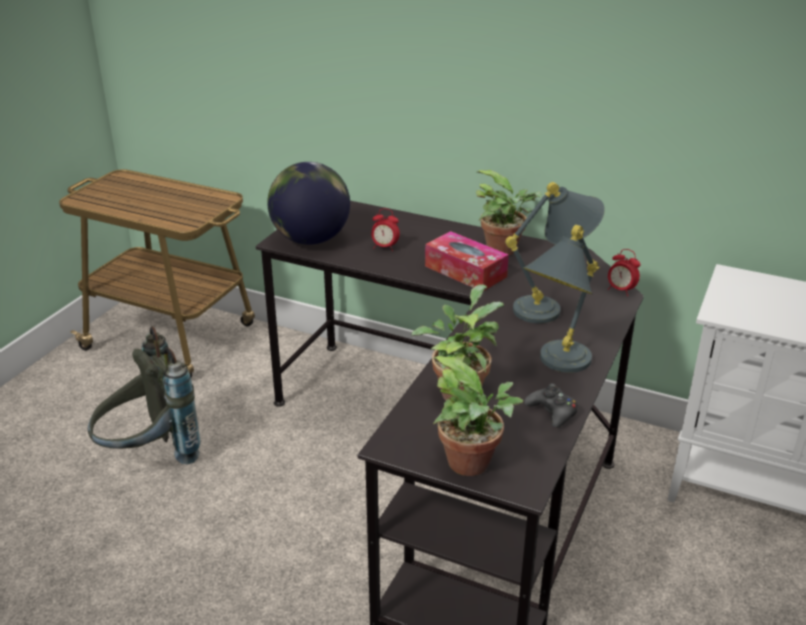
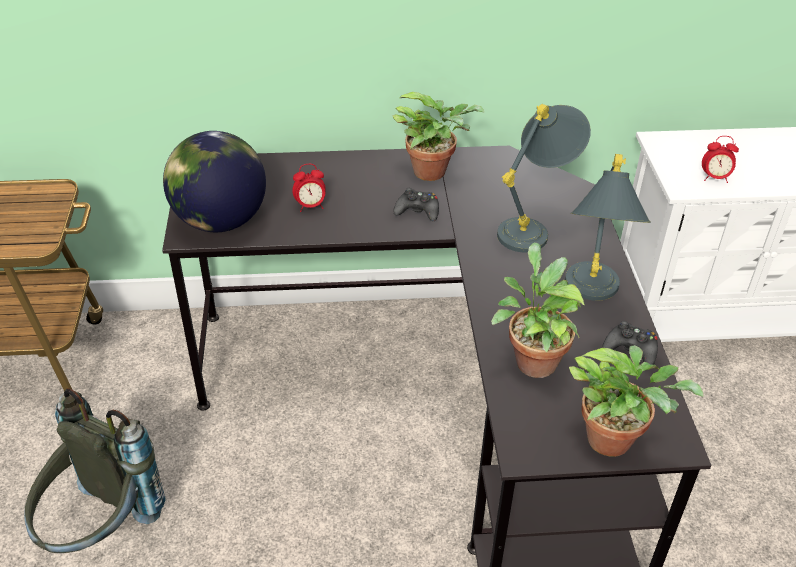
camera: 30 degrees left, 10 degrees up
(465, 271) = (417, 211): tissue box -> black game controller
(620, 290) = (574, 186): alarm clock -> alarm clock (714, 178)

